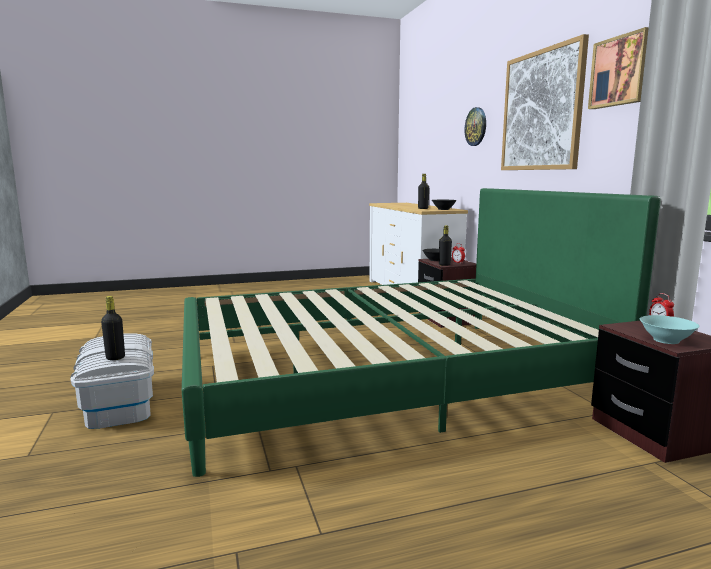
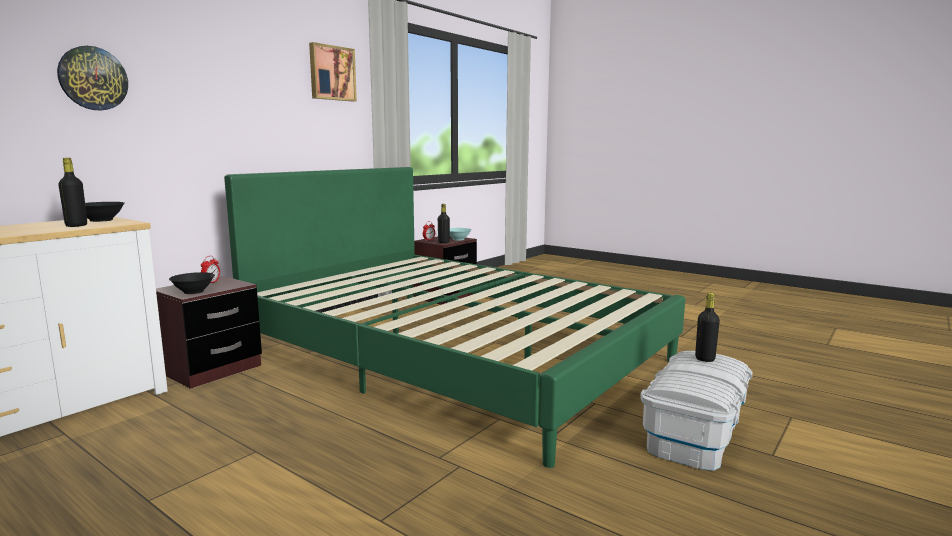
camera: 125 degrees left, 0 degrees up
(444, 265) = (238, 284): black bottle -> black bottle (443, 242)
(541, 111) = (246, 85): picture -> none

